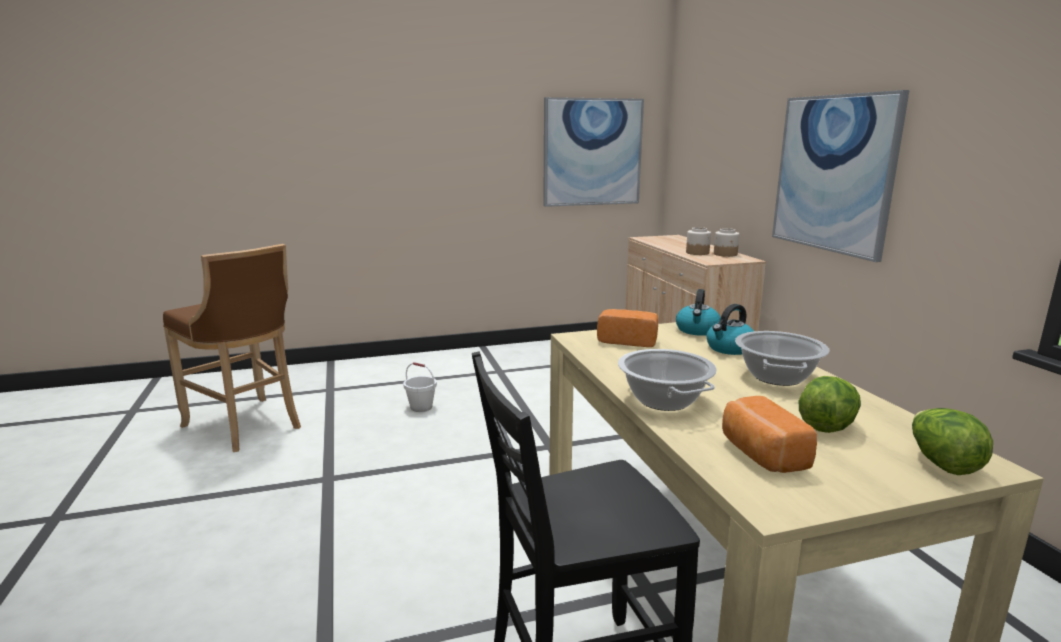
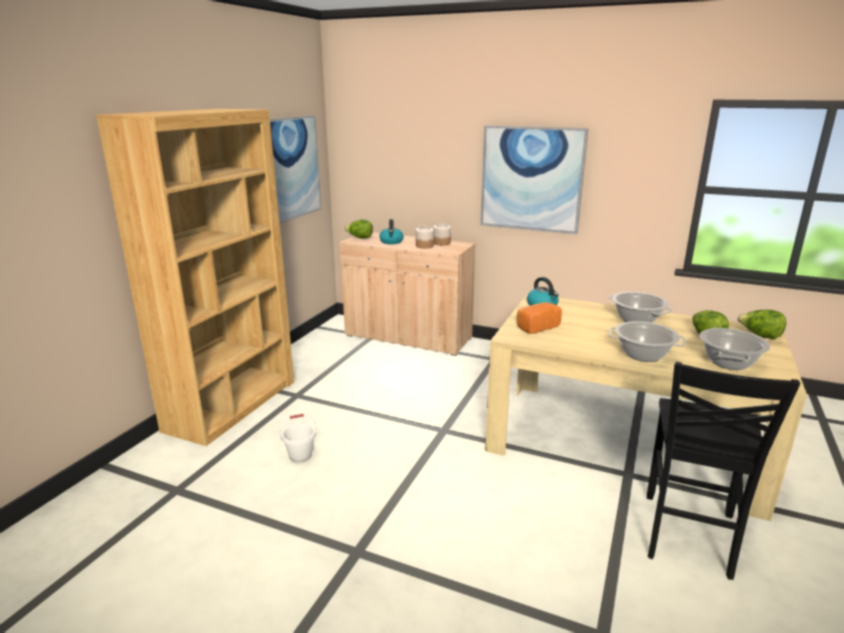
camera: 50 degrees left, 5 degrees up
(247, 426) = (173, 573): brown stool -> none
(450, 359) = (232, 405): none -> brown bookcase
(655, 238) = (359, 238): none -> lettuce
(729, 349) = (583, 311): kettle -> kettle (391, 242)
(760, 454) = (728, 362): bread -> cooking pot

